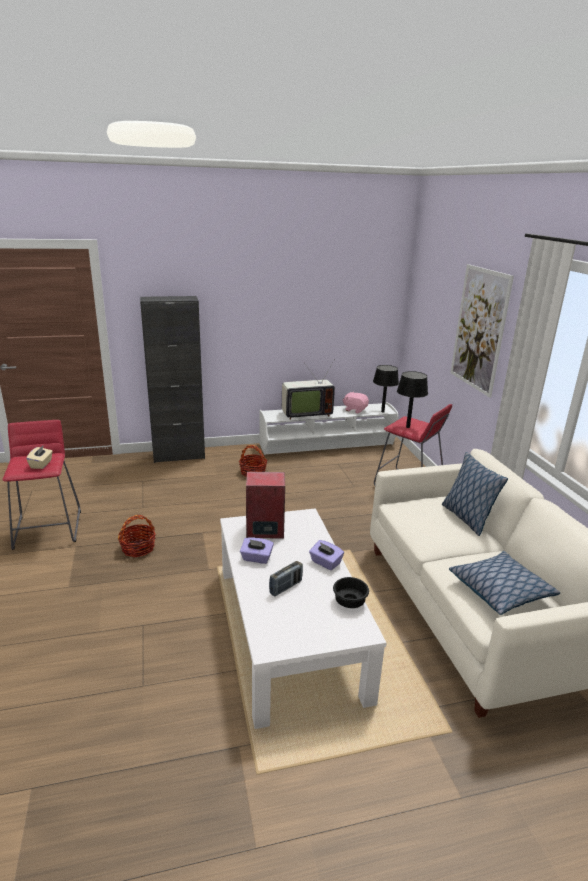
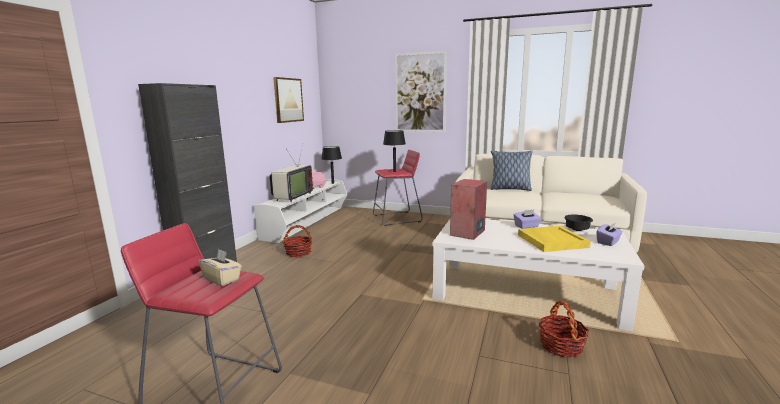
camera: 55 degrees left, 10 degrees down
(138, 548) = (346, 331): basket -> basket (561, 346)
(256, 558) = (506, 241): purple tissue box -> purple tissue box (608, 242)
(286, 587) = (551, 241): radio -> yellow tray
(337, 305) = (288, 100): none -> picture
(500, 590) = (588, 198): pillow -> none

